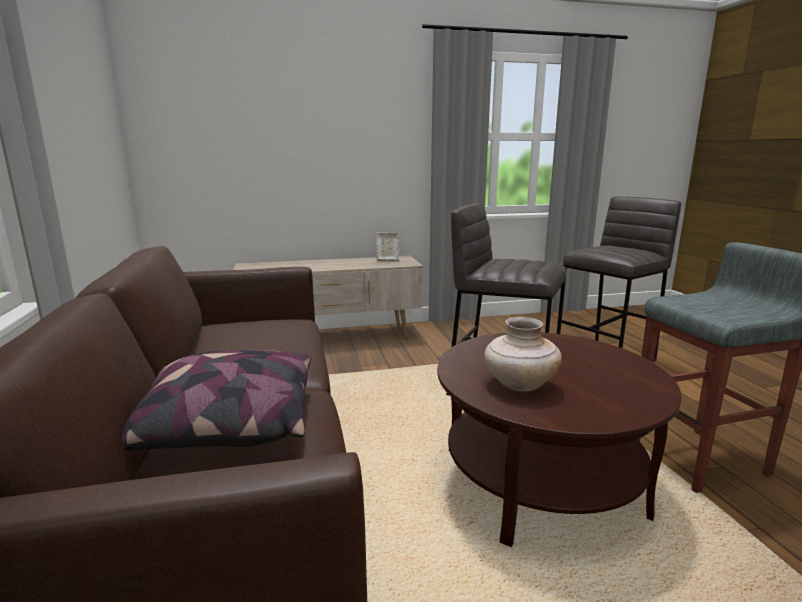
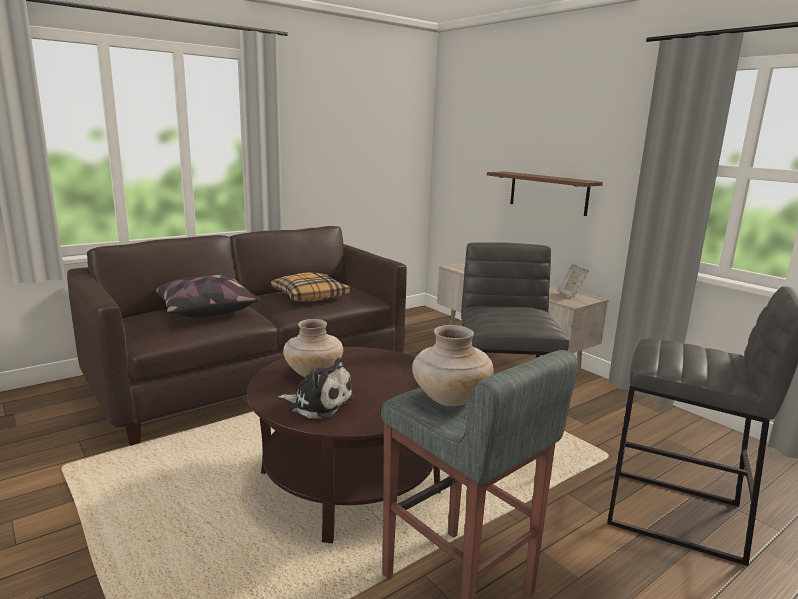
camera: 65 degrees right, 0 degrees up
(249, 344) = (310, 296): none -> pillow
(328, 171) = (548, 193): none -> brown shelf
(605, 393) = (318, 403): none -> plush toy
(717, 308) = (450, 399): none -> beige vase

